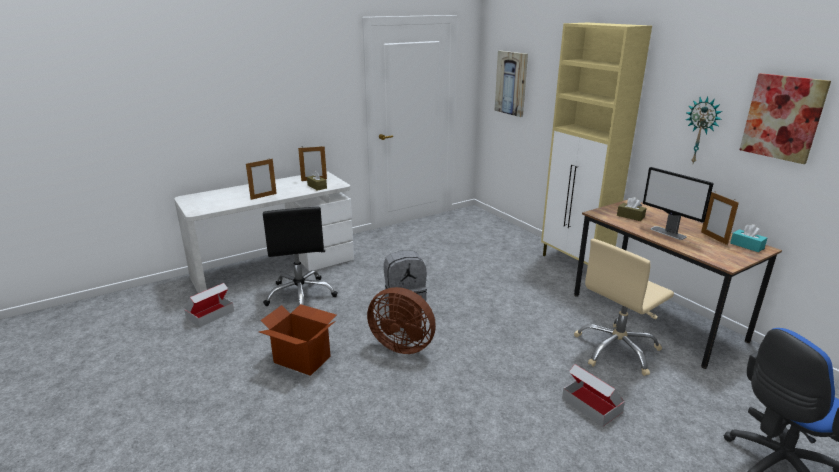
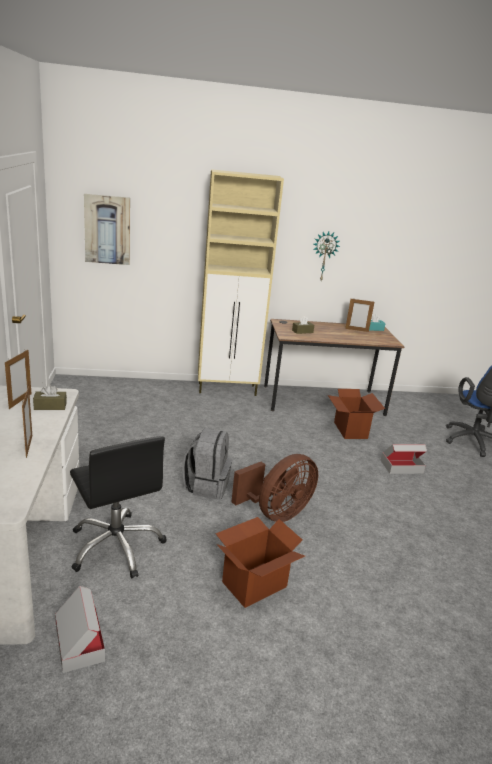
camera: 65 degrees left, 0 degrees up
(301, 295) = (116, 546): black office chair -> black office chair turned 45 degrees clockwise
(617, 350) = (350, 430): beige office chair -> cardboard box
(668, 233) = (339, 335): monitor -> none
(783, 117) = (378, 241): picture -> none

